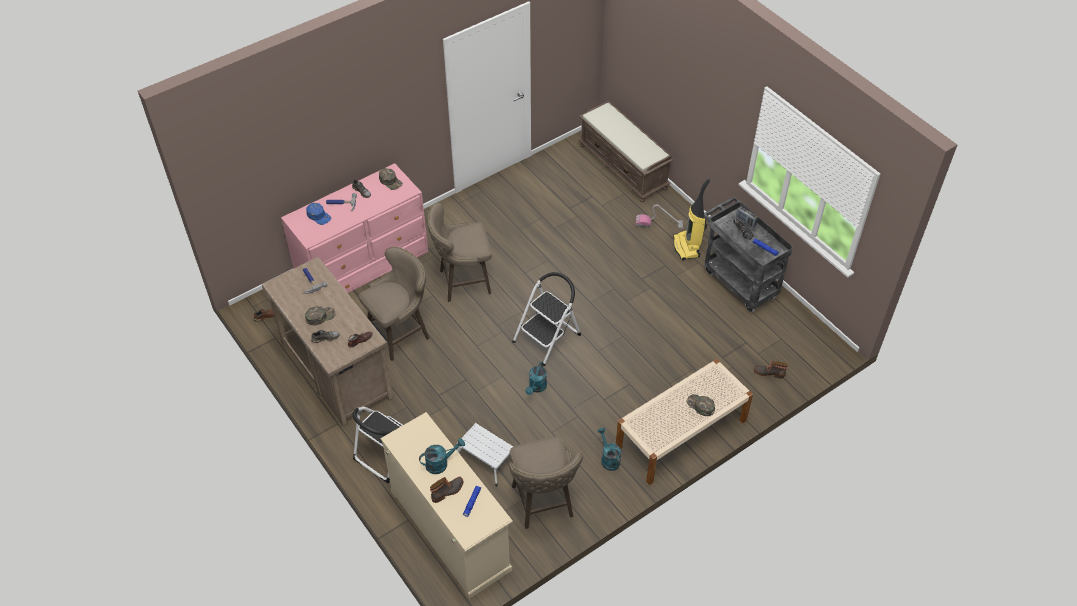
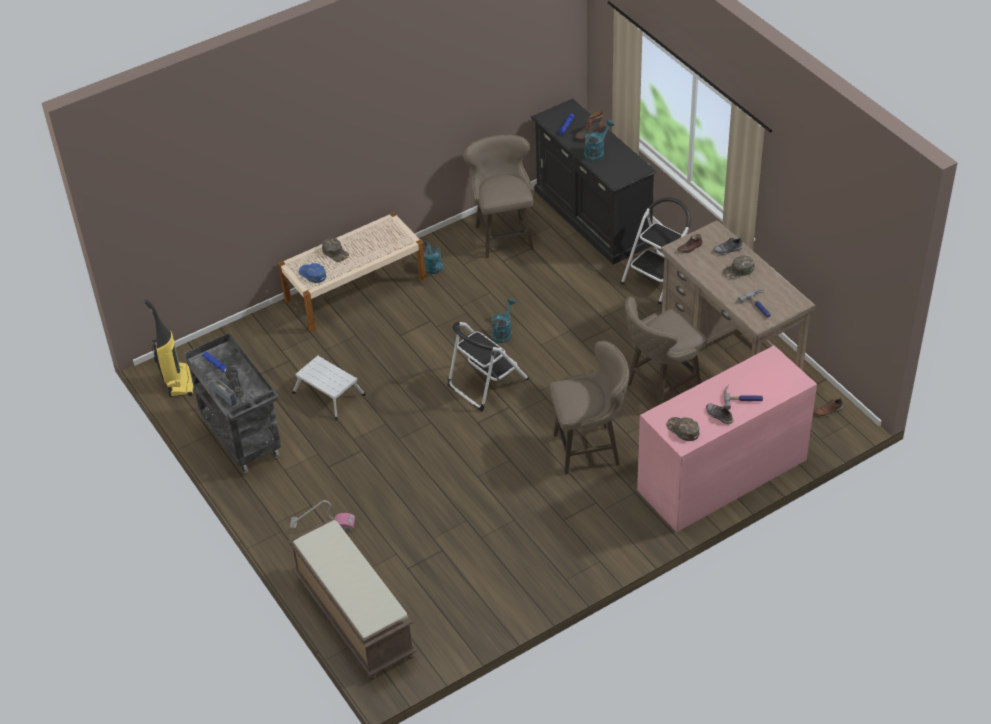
camera: 175 degrees left, 5 degrees down
(319, 216) = (768, 384): blue cap -> blue cap (312, 274)
(440, 463) = (596, 152): turquoise watering can -> turquoise watering can turned 150 degrees clockwise
(450, 530) = (592, 218): beige cabinet -> black cabinet
(486, 458) = (558, 271): white step ladder -> white step ladder (328, 393)
(687, 247) = (293, 490): vacuum cleaner -> vacuum cleaner (180, 381)
(769, 372) = (243, 344): boot -> none

